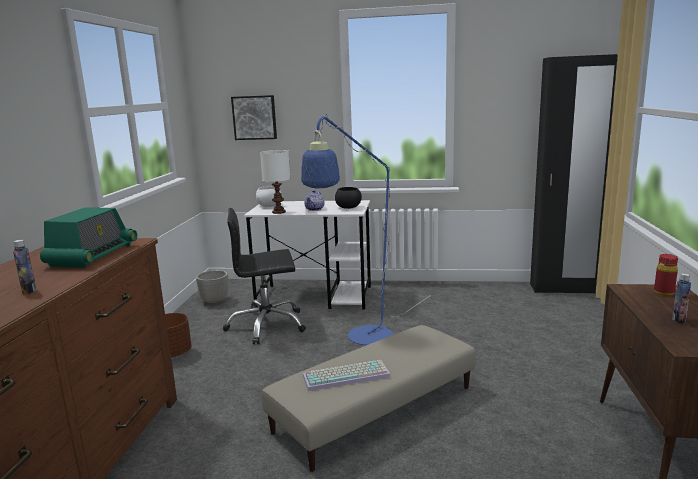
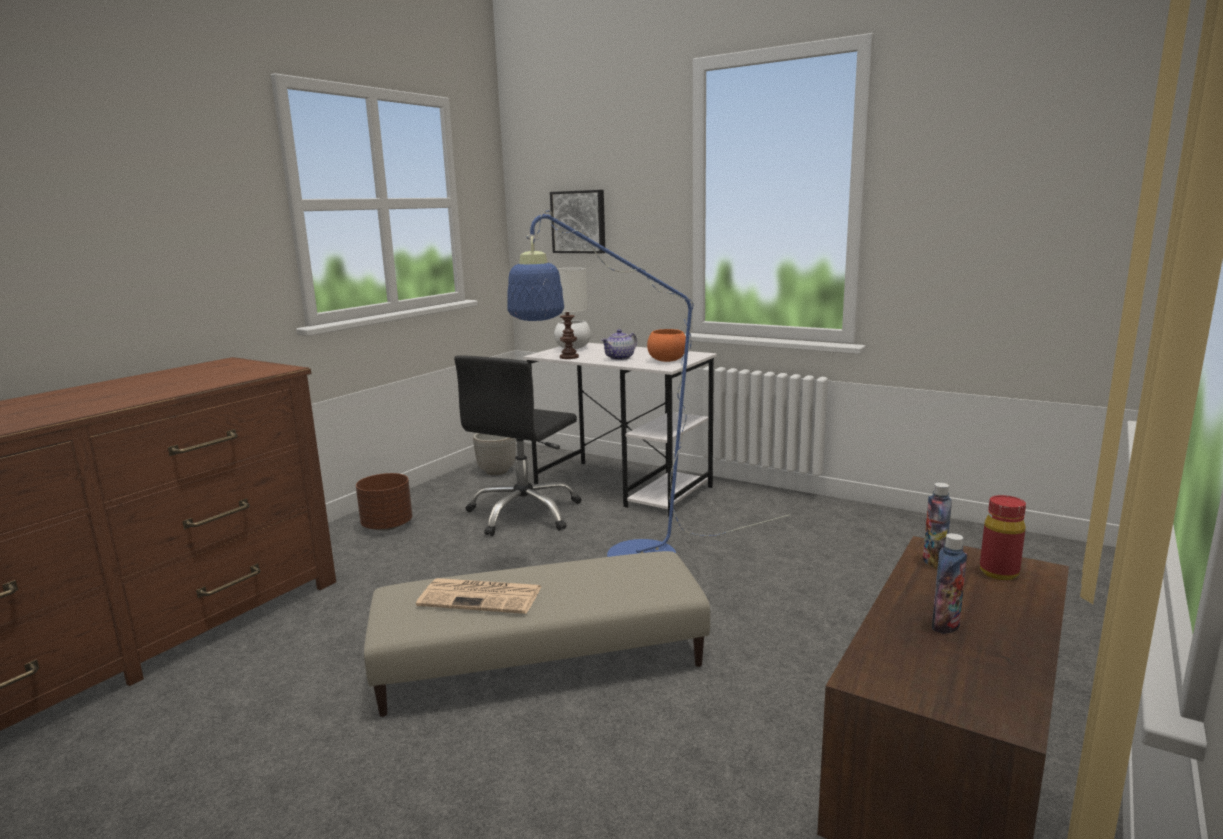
camera: 25 degrees right, 0 degrees up
(29, 291) = (82, 407): bottle -> bottle (934, 562)
(92, 255) = (212, 378): radio -> none
(266, 325) = (524, 513): black office chair -> black office chair turned 75 degrees counterclockwise
(347, 375) = (482, 596): keyboard -> newspaper
(348, 207) = (667, 360): black bowl -> orange bowl
(564, 288) = (1038, 547): black wardrobe -> none

